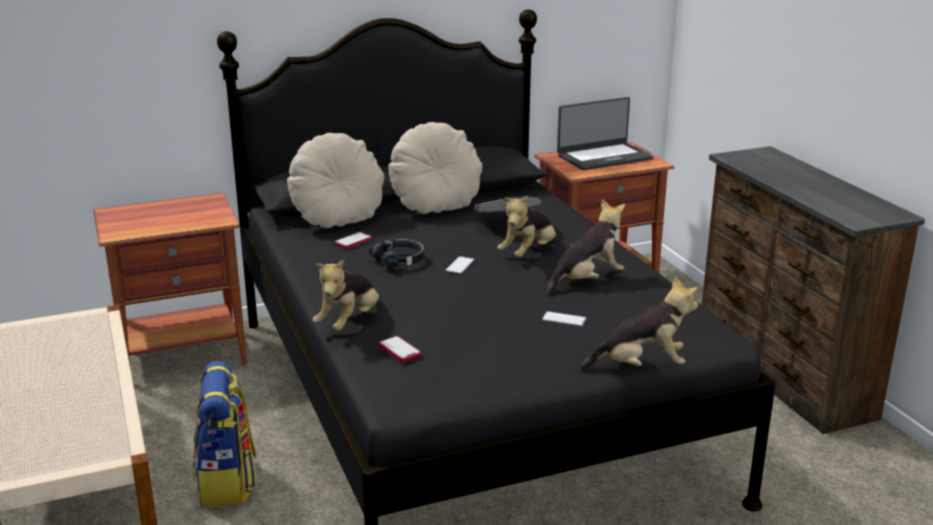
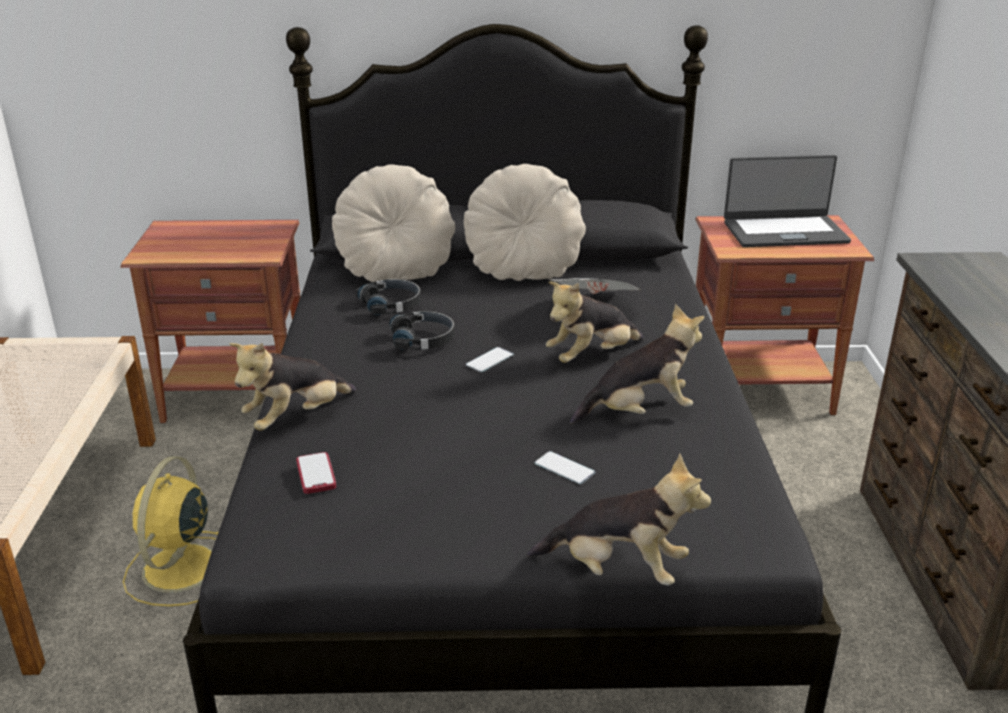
camera: 20 degrees right, 5 degrees up
(227, 482) = (178, 570): backpack -> yellow fan
(353, 242) = (391, 305): phone -> black headphones

